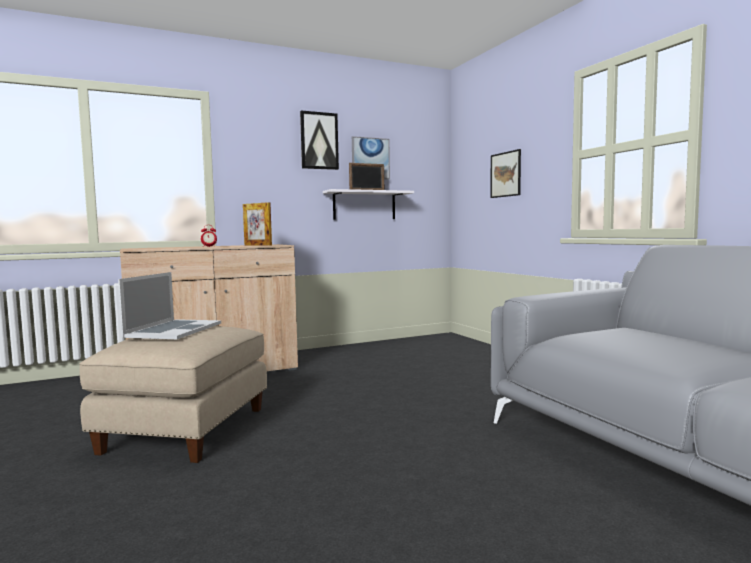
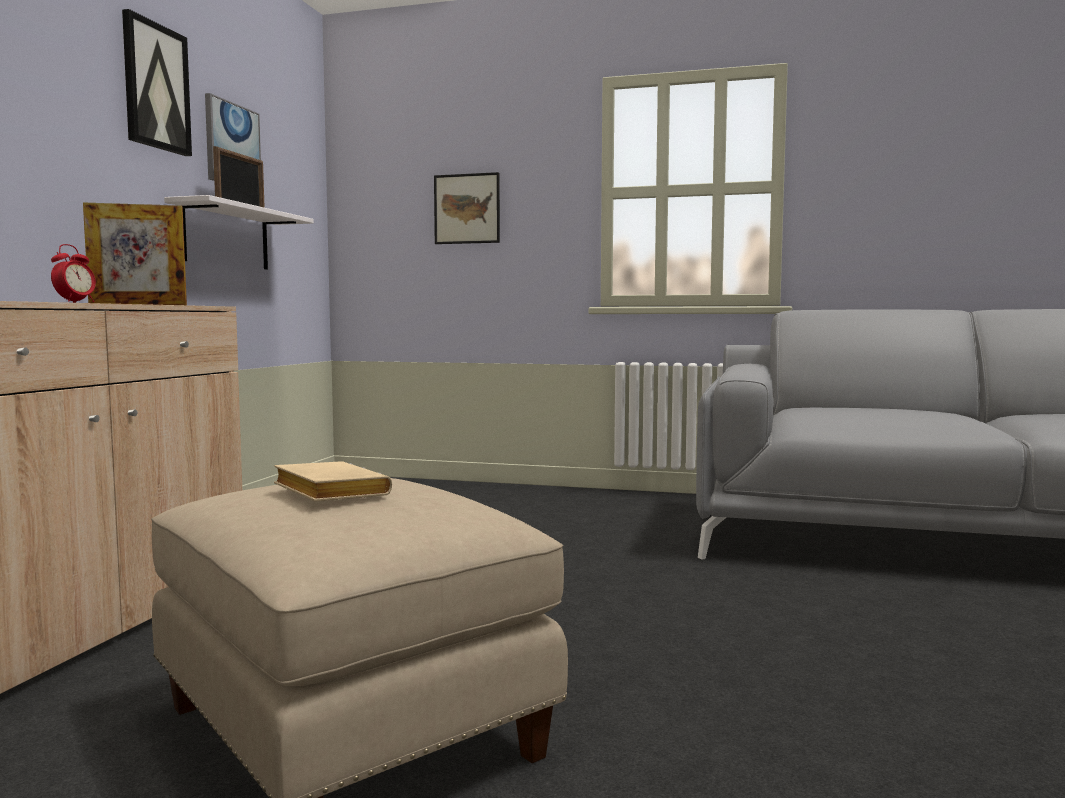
camera: 50 degrees left, 0 degrees up
(173, 330) = (326, 492): laptop -> beige book

